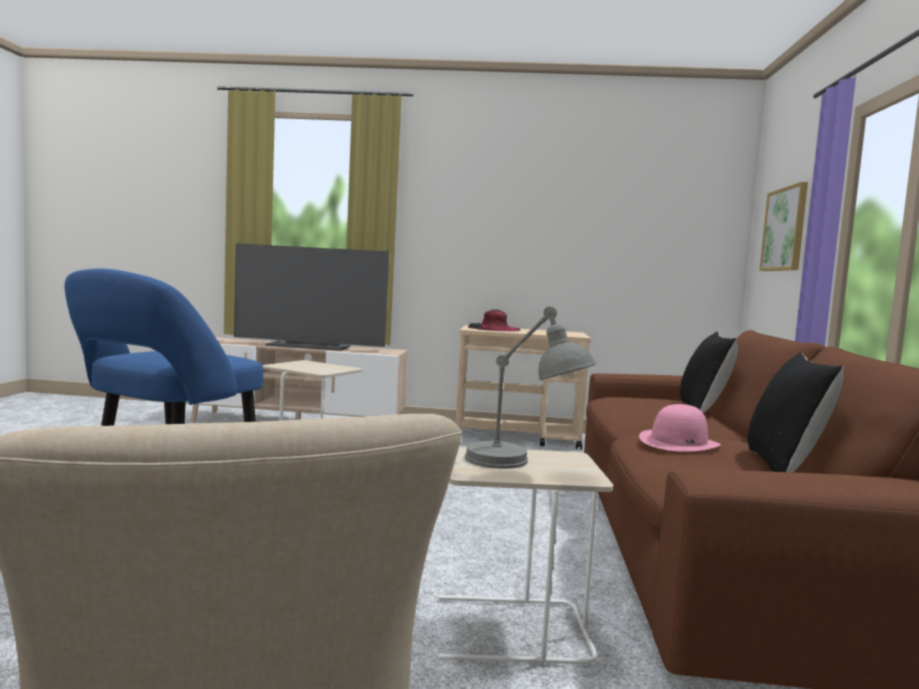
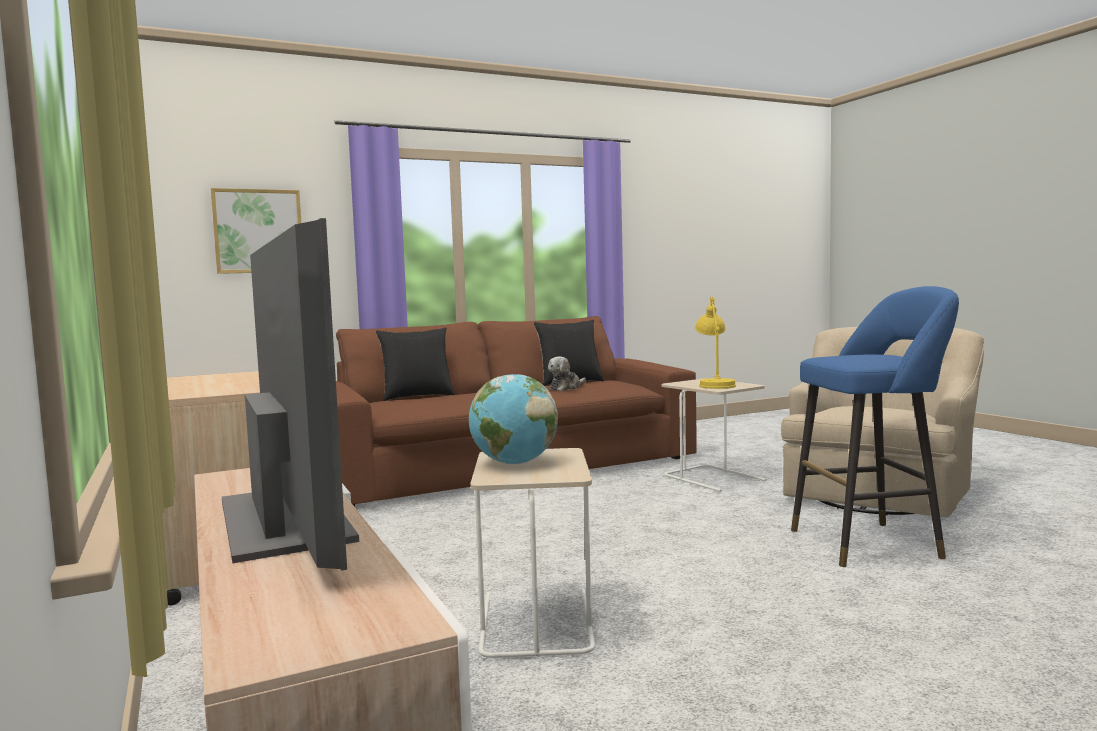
camera: 120 degrees left, 0 degrees up
(321, 366) = (514, 463): none -> globe
(494, 328) = (208, 389): black hat -> none
(522, 465) = (714, 384): grey table lamp -> yellow table lamp
(678, 442) = (566, 388): pink hat -> plush toy

